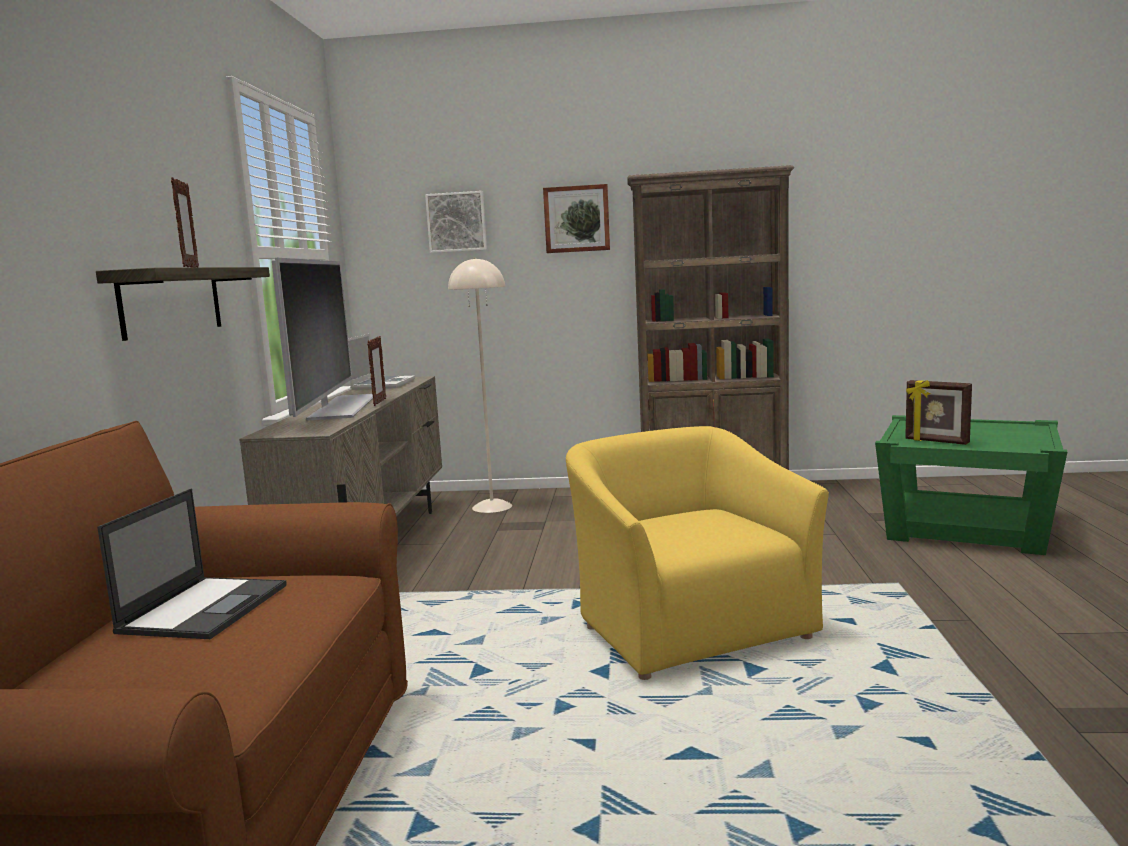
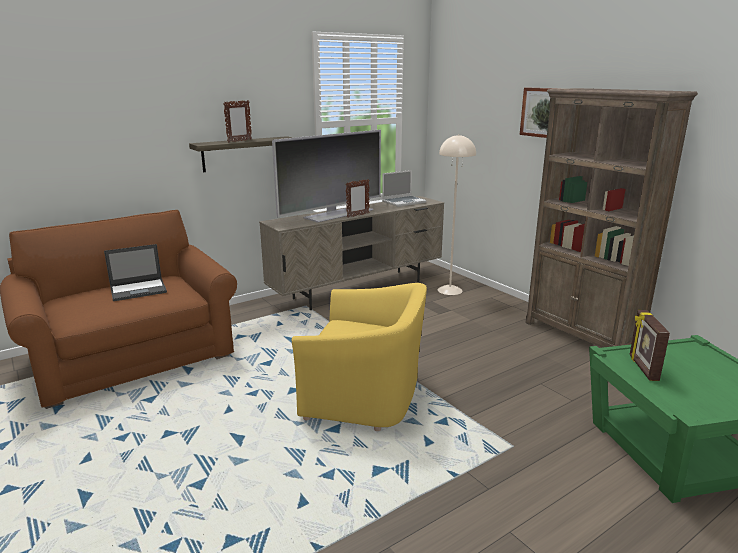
camera: 50 degrees right, 10 degrees up
(457, 222) = (478, 105): picture -> none
(688, 627) = (365, 396): yellow armchair -> yellow armchair turned 75 degrees clockwise

